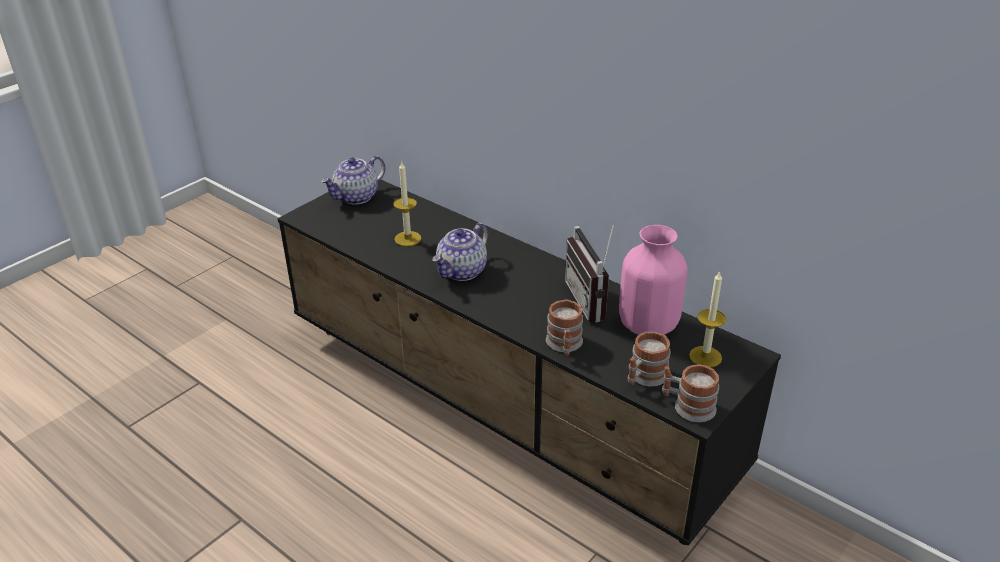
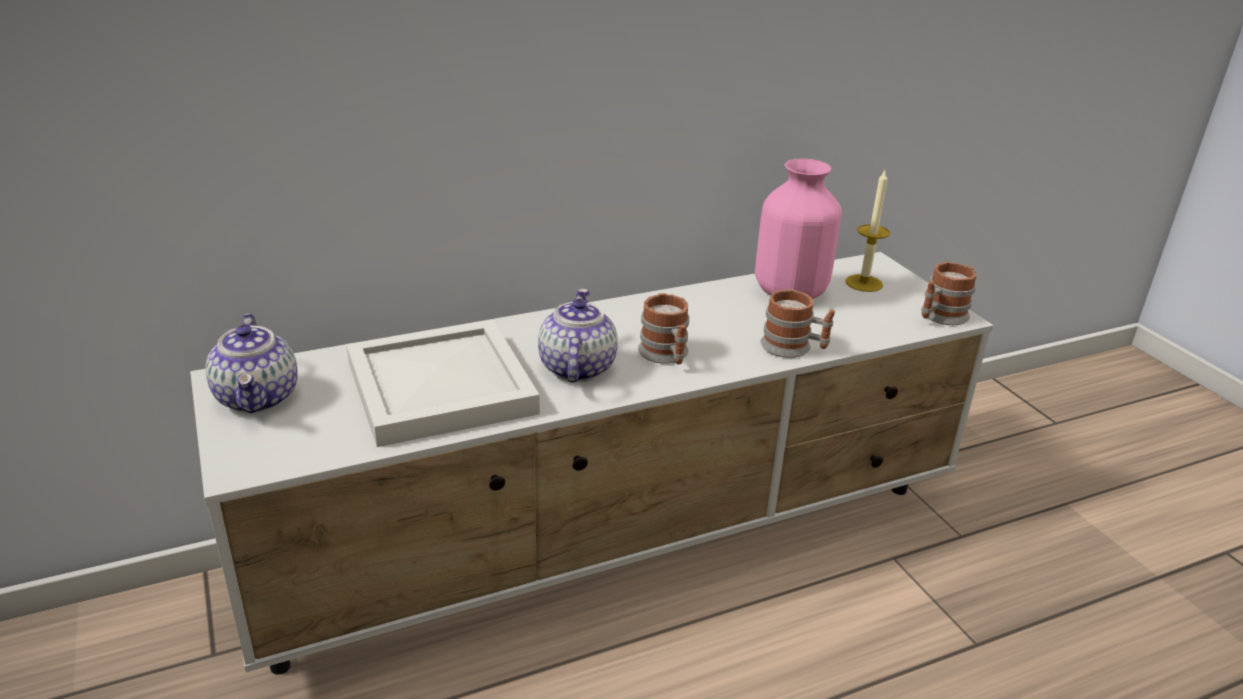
camera: 65 degrees left, 5 degrees down
(407, 238) = (442, 385): candle -> white tray
(462, 272) = (576, 367): teapot -> teapot turned 150 degrees counterclockwise
(503, 408) = (617, 541): black tv stand -> white tv stand
(593, 300) = (719, 305): radio -> none
(644, 377) = (881, 323): mug -> mug (666, 356)

